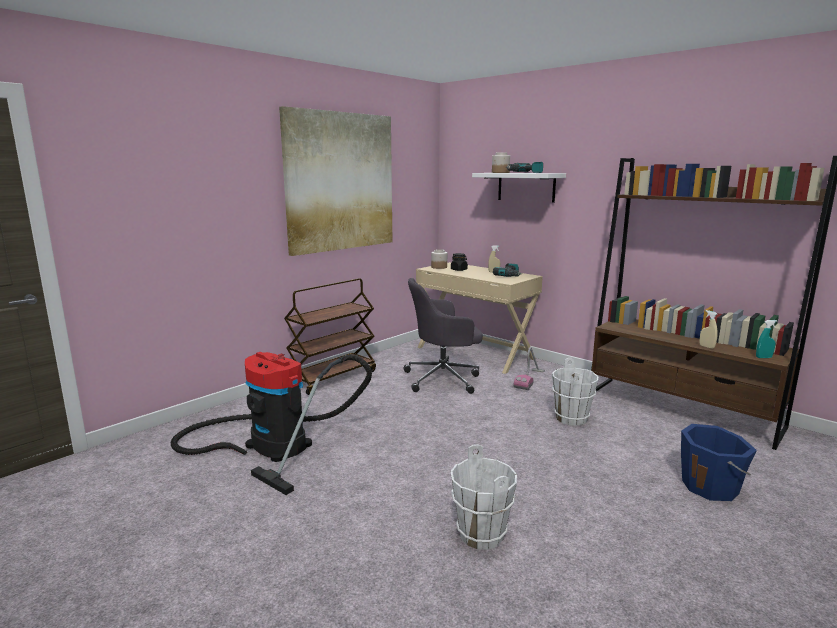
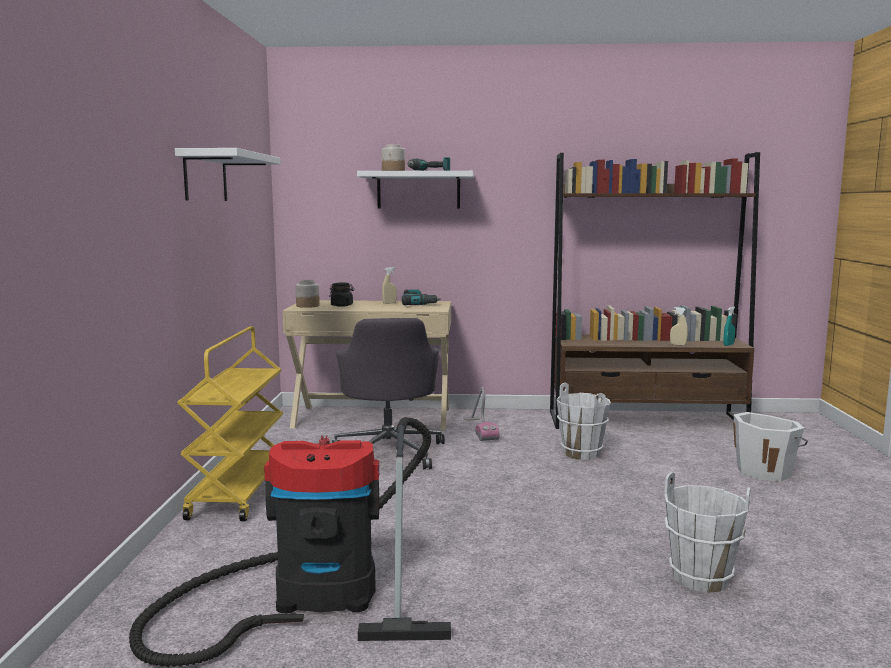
camera: 40 degrees left, 5 degrees down
(333, 377) = (238, 491): brown cart -> yellow cart
(340, 182) = (205, 177): picture -> white shelf
(444, 379) = (389, 453): grey office chair -> grey office chair turned 45 degrees counterclockwise
(711, 487) = (764, 471): blue bucket -> white bucket

